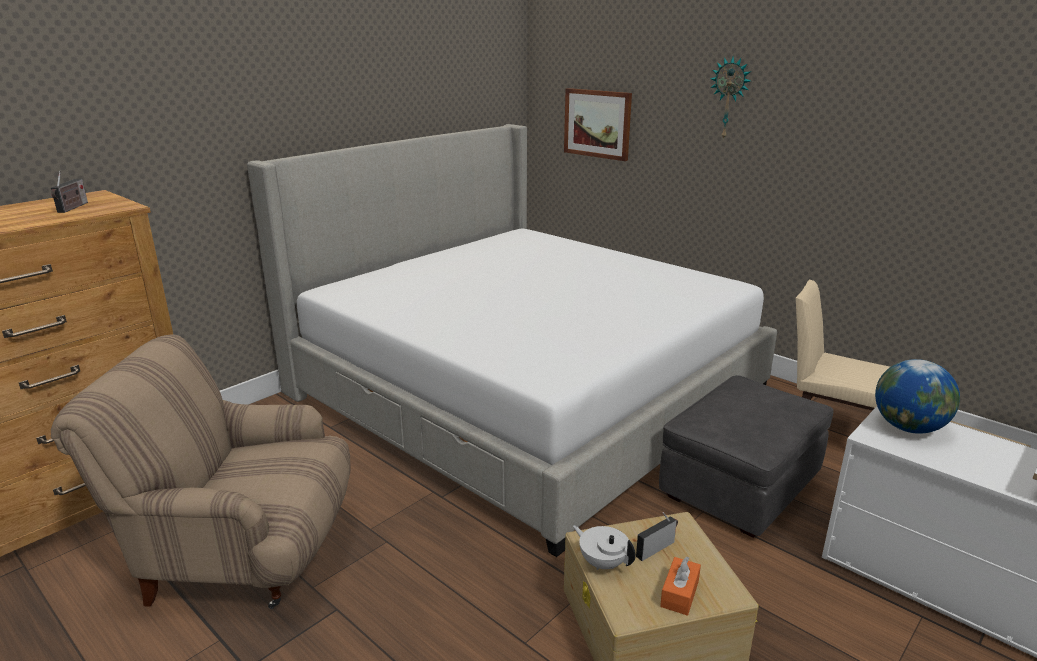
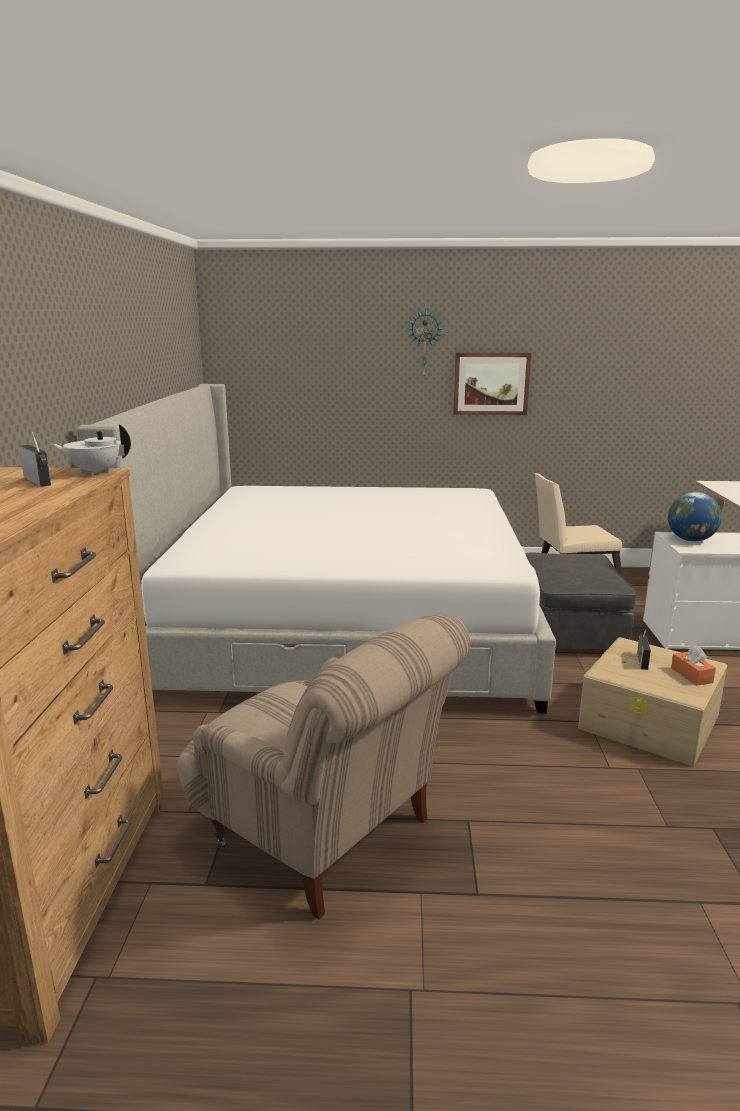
camera: 40 degrees left, 5 degrees down
(243, 554) = (324, 832): beige armchair -> beige armchair turned 105 degrees counterclockwise
(597, 123) = (292, 376): picture -> picture (491, 383)
(603, 562) = (632, 680): white teapot -> white teapot (95, 472)

